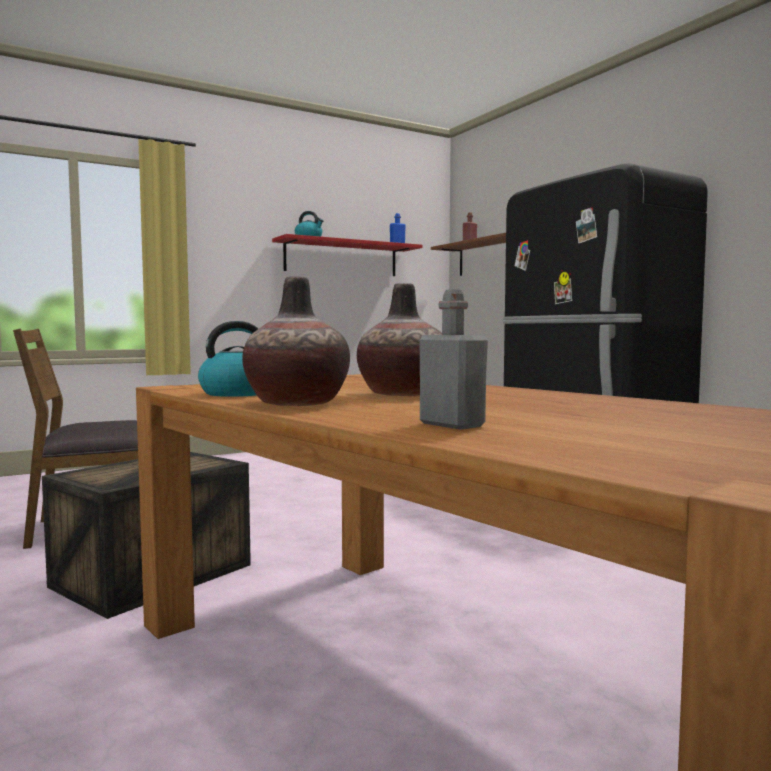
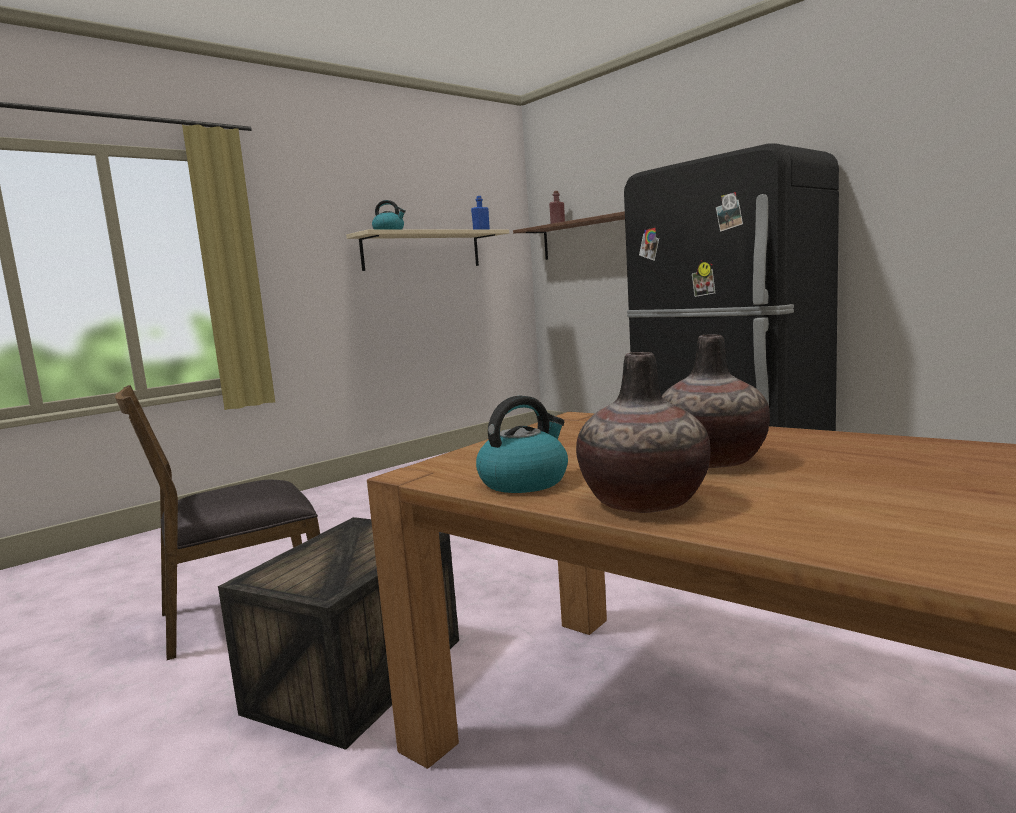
camera: 10 degrees left, 5 degrees up
(341, 258) = (422, 251): red shelf -> beige shelf
(452, 425) = (926, 539): grey bottle -> none

